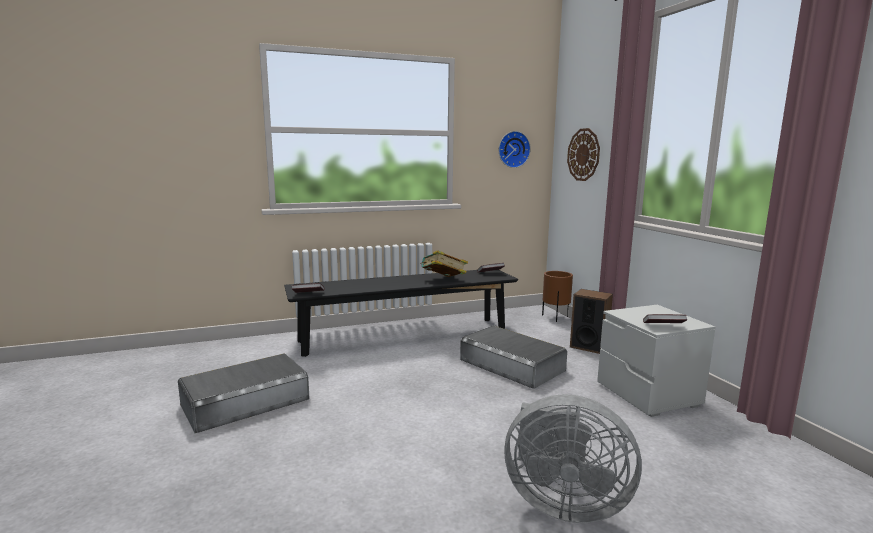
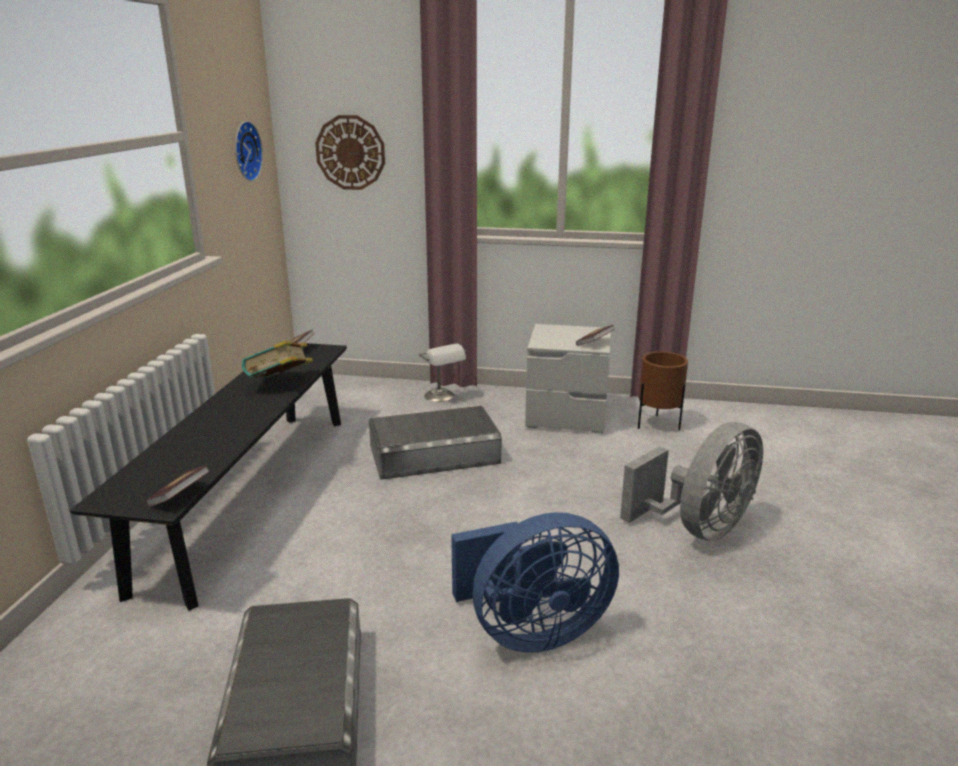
camera: 60 degrees left, 10 degrees up
(348, 452) = (531, 631): none -> blue fan
(555, 318) = (349, 382): brown planter -> brown planter (658, 425)
(588, 346) = (443, 397): speaker -> white table lamp

